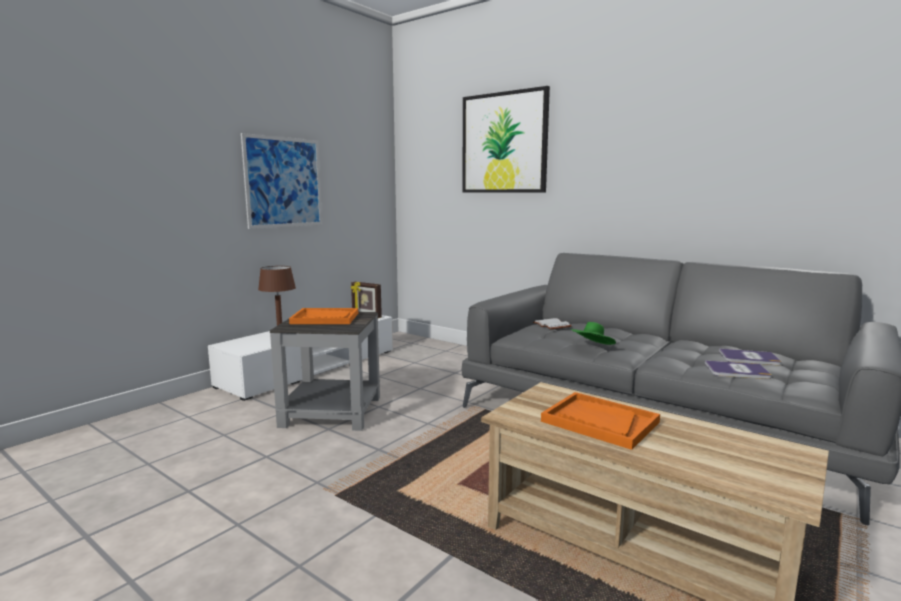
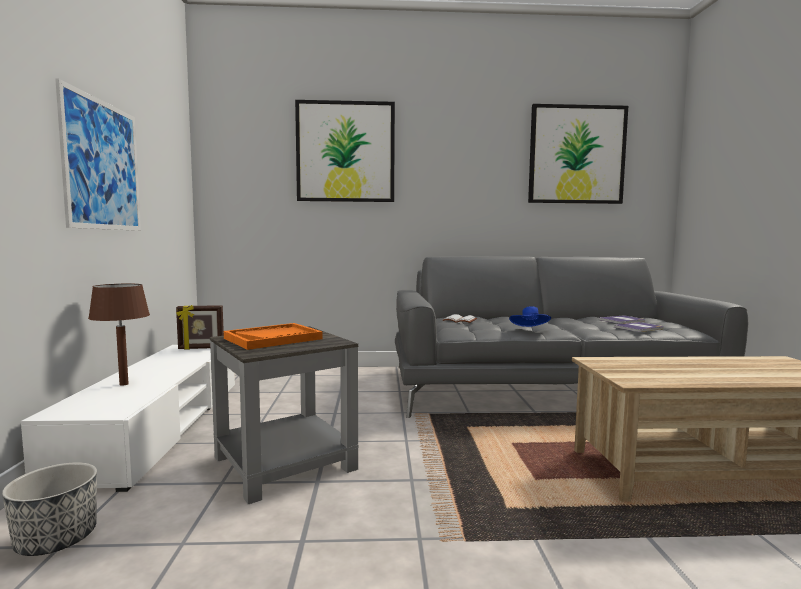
camera: 40 degrees left, 5 degrees down
(191, 413) = (56, 539): none -> planter
(592, 347) = (530, 329): green hat -> blue hat
(599, 422) = (682, 370): orange tray -> none
(776, 123) = (576, 155): none -> picture

